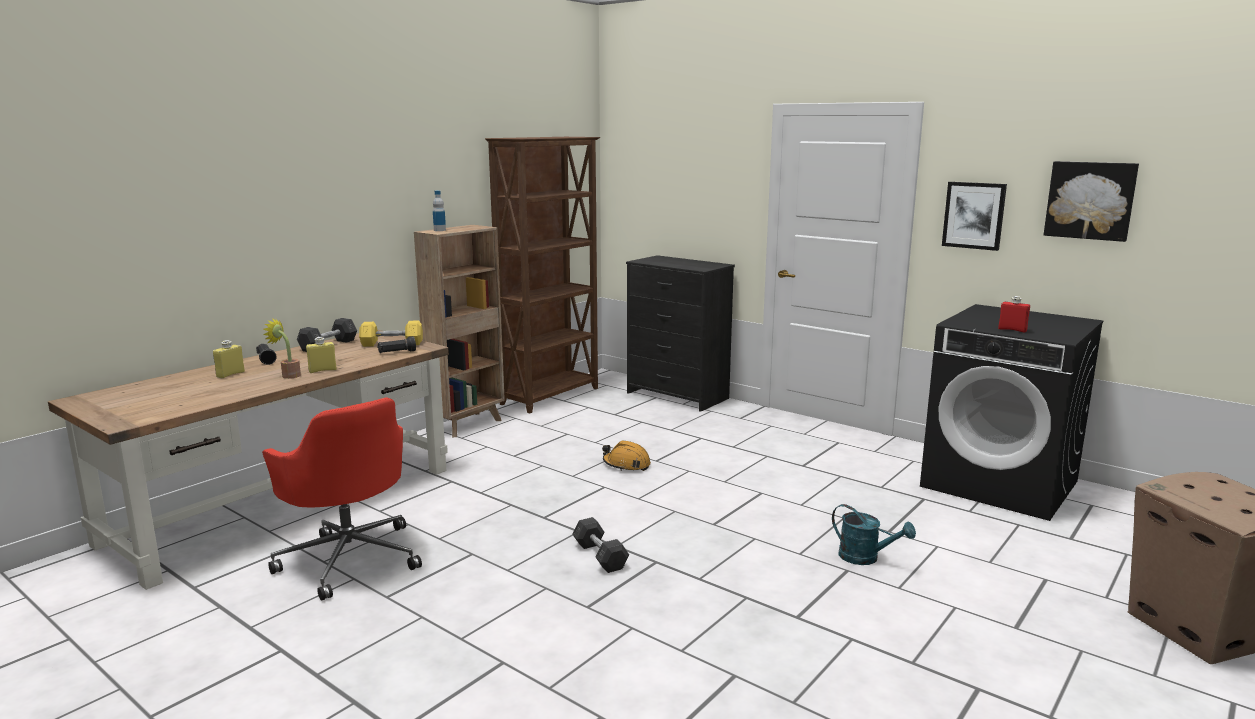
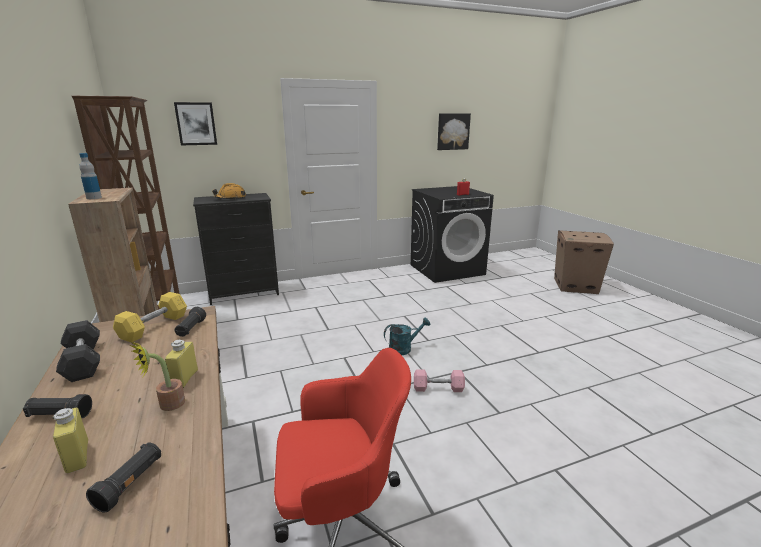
camera: 60 degrees left, 5 degrees up
(211, 389) = (131, 484): none -> black flashlight
(600, 556) = (438, 388): grey dumbbell -> pink dumbbell
(626, 465) = (321, 340): orange hard hat -> orange hard hat (230, 198)
(865, 558) = (492, 317): turquoise watering can -> turquoise watering can (404, 348)
(974, 215) = (406, 143): picture -> picture (196, 124)

